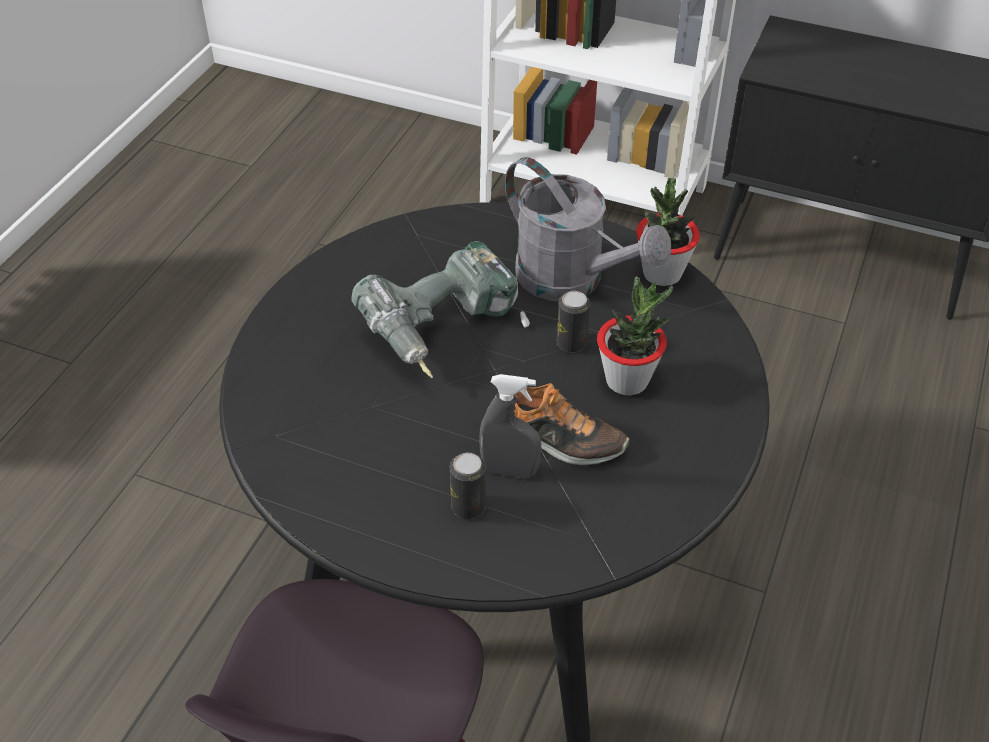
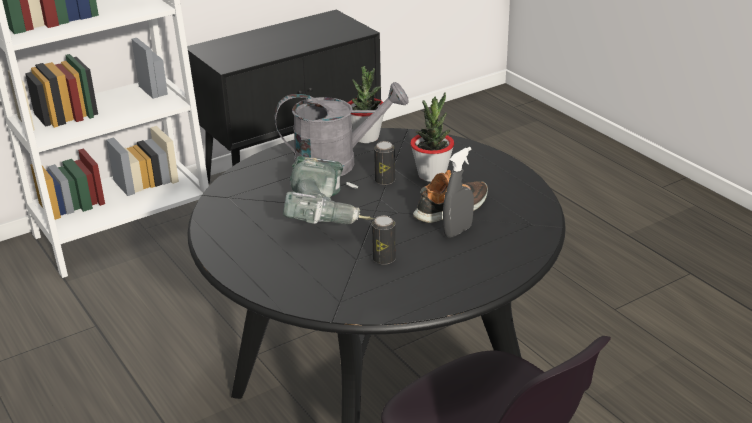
camera: 55 degrees left, 15 degrees down
(468, 506) = (470, 252): can -> can (384, 259)

